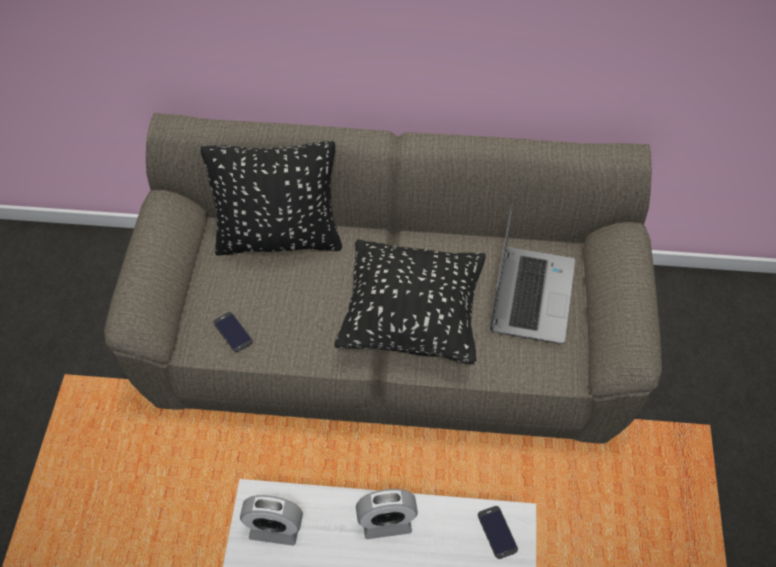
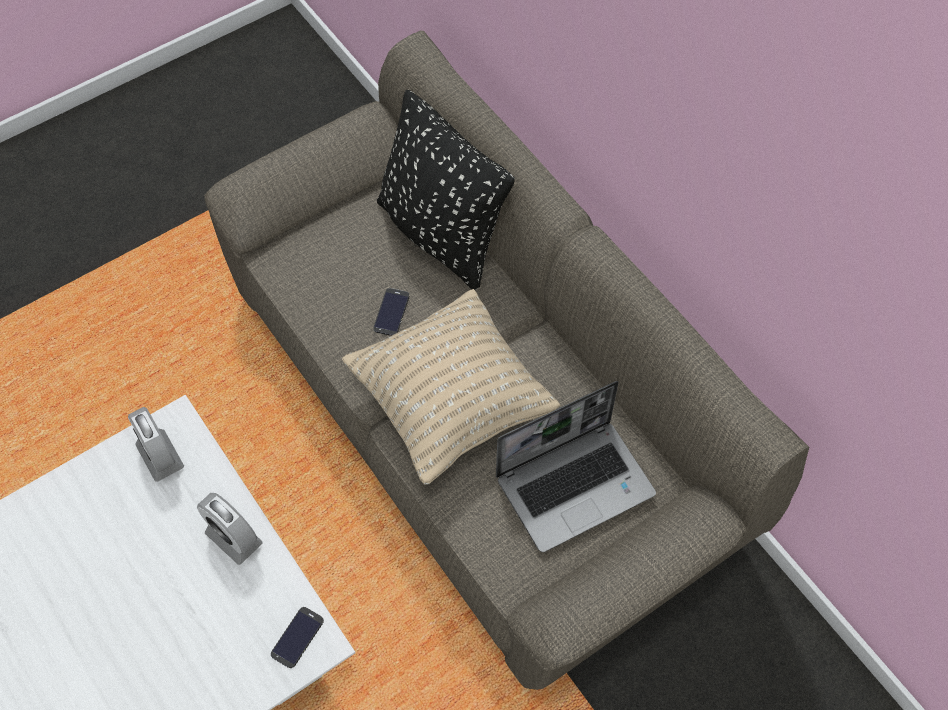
camera: 50 degrees right, 5 degrees up
(233, 332) = (310, 276): phone -> phone (391, 312)
(412, 320) = (450, 404): black pillow -> beige pillow

